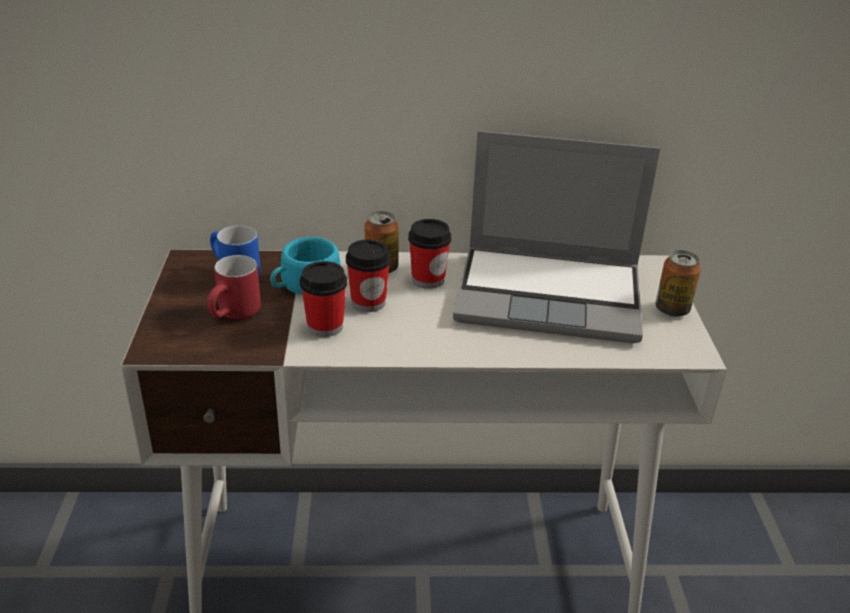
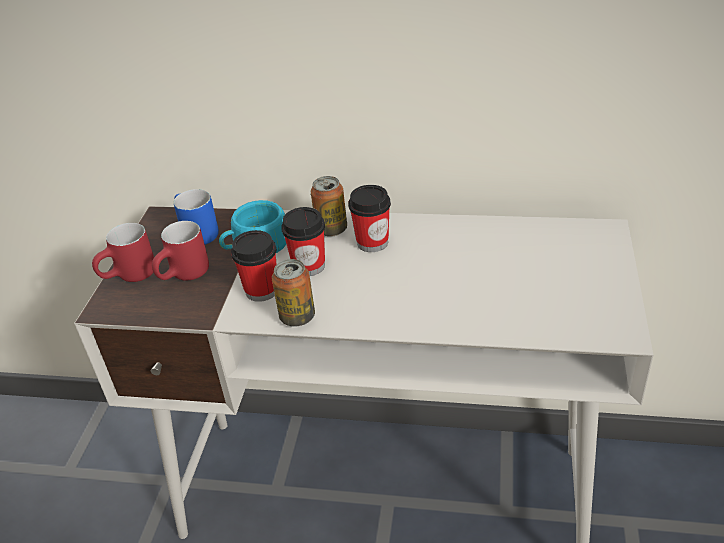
camera: 15 degrees right, 5 degrees up
(173, 318) = (131, 277): none -> red mug
(551, 295) = (490, 263): laptop -> none
(672, 309) = (612, 283): can -> can (297, 317)

